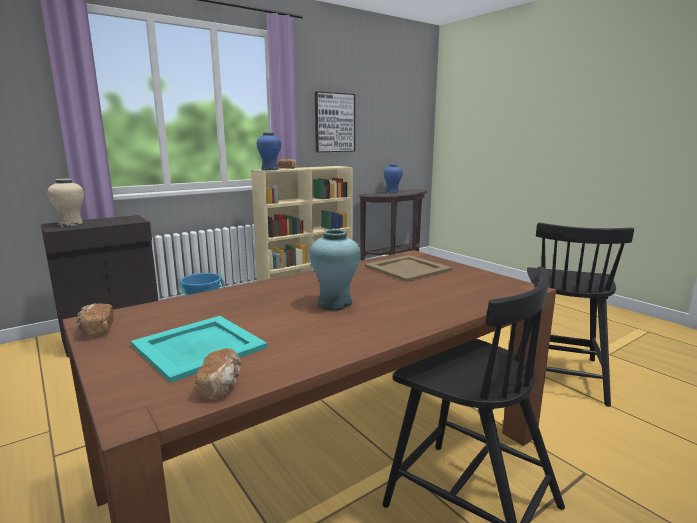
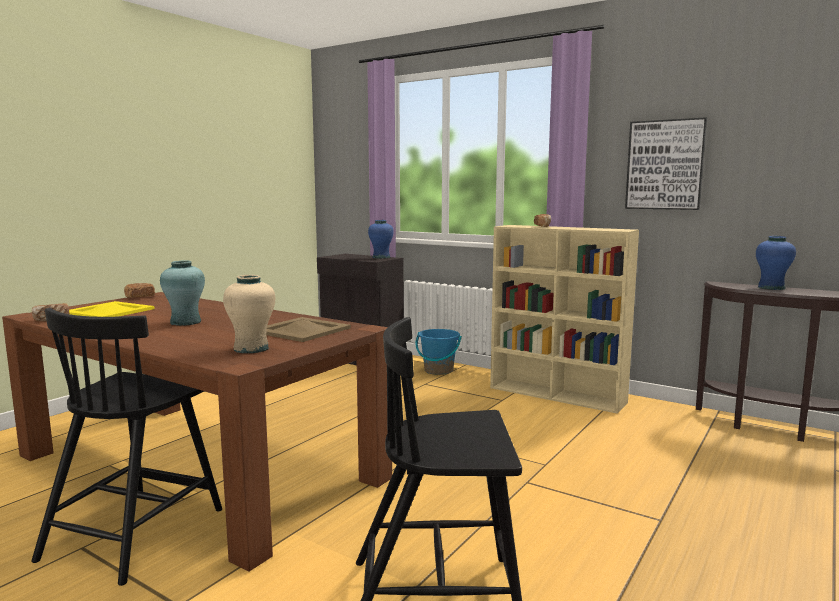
camera: 70 degrees right, 5 degrees down
(70, 225) = (345, 256): beige vase -> beige vase (251, 348)
(200, 346) = (109, 311): turquoise tray -> yellow tray
(270, 169) = (514, 226): blue vase -> blue vase (381, 257)

